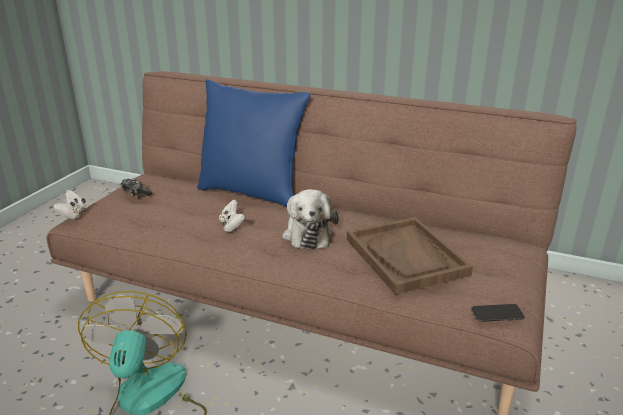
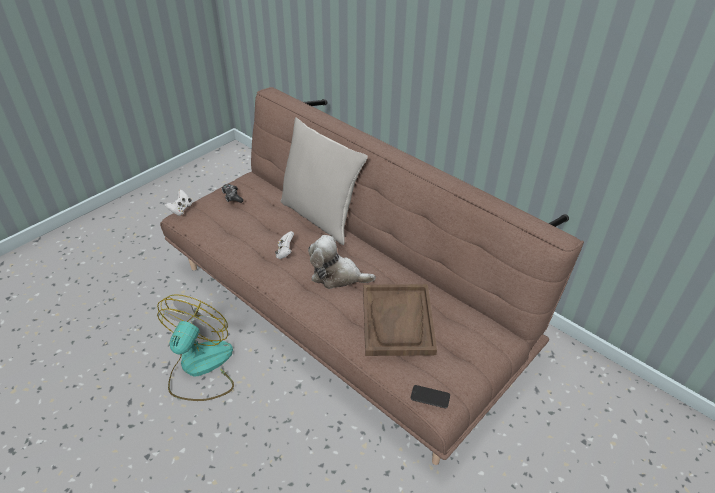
camera: 20 degrees right, 15 degrees up
(252, 192) = (320, 217): blue pillow -> grey pillow
(308, 234) = (337, 276): plush toy -> plush toy turned 90 degrees clockwise

